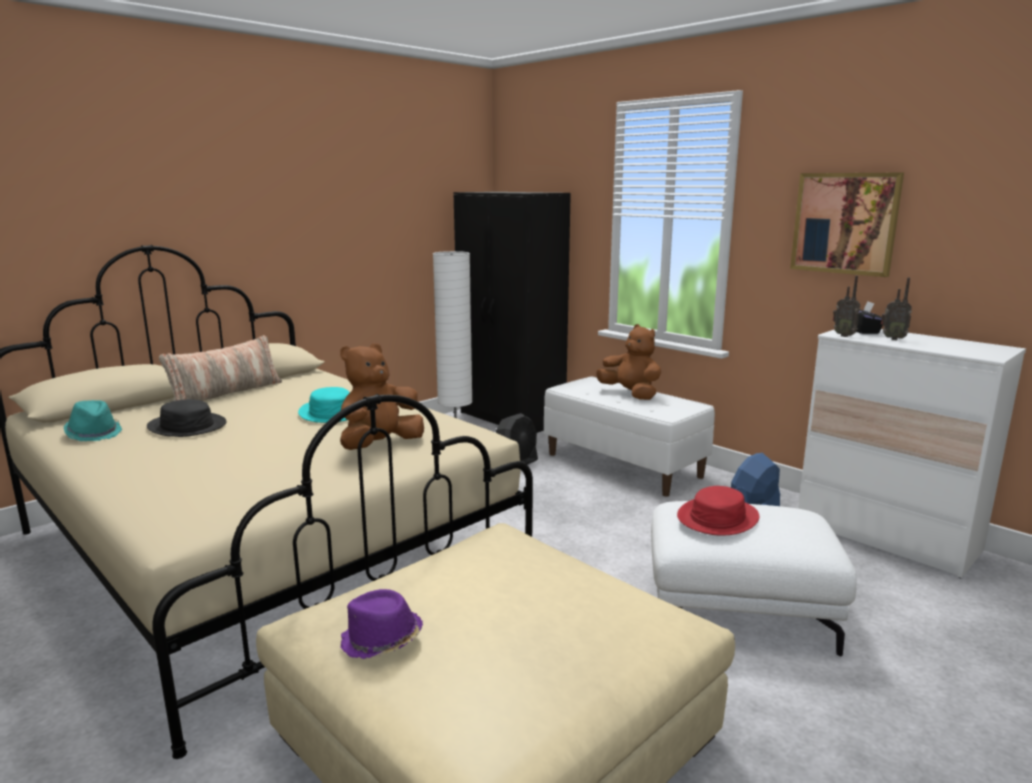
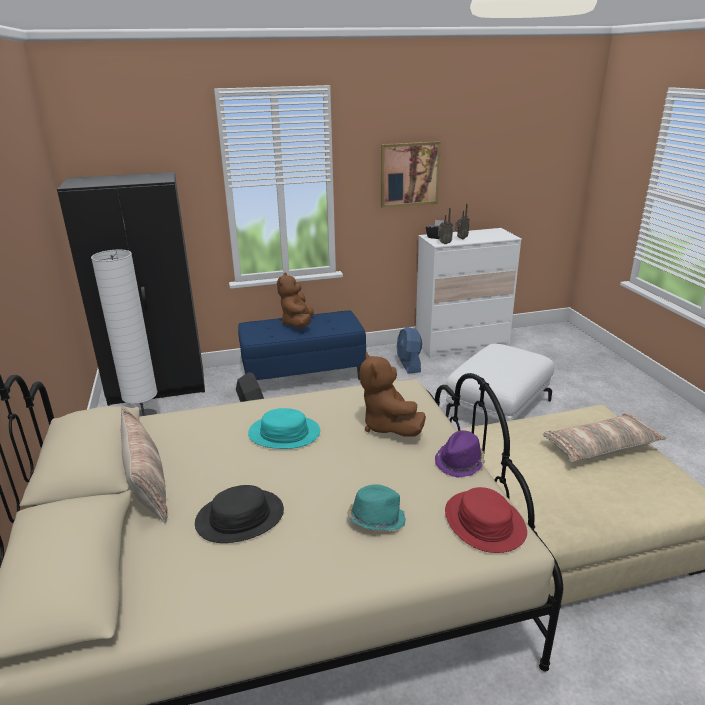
camera: 60 degrees left, 10 degrees up
(94, 434) = (198, 587): turquoise hat -> turquoise hat (376, 519)
(381, 641) = (592, 502): purple hat -> purple hat (460, 462)
(550, 632) = (600, 447): none -> pillow
(624, 465) = (304, 375): white bench -> blue bench
(630, 394) = (298, 323): brown plush toy -> brown plush toy turned 75 degrees counterclockwise
(717, 517) = (495, 366): red hat -> red hat (484, 522)

